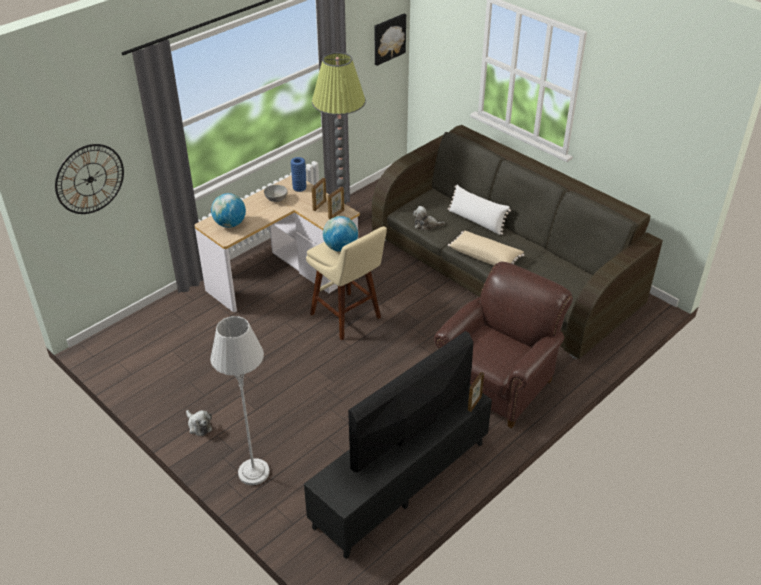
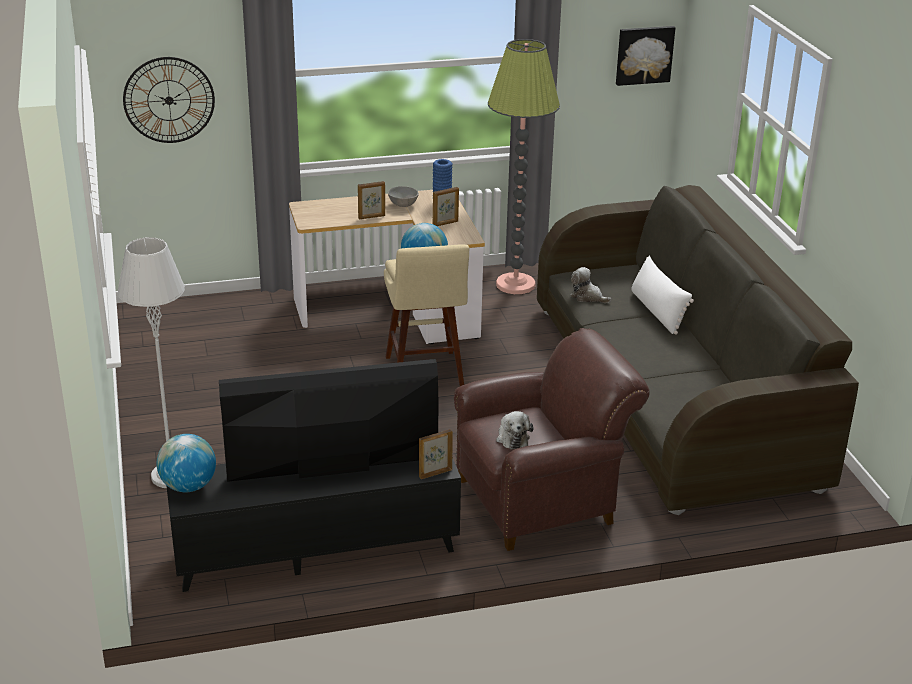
camera: 30 degrees right, 10 degrees down
(199, 426) = (160, 414): plush toy -> plush toy (512, 437)
(230, 224) = (327, 212): globe -> globe (188, 486)
(336, 214) = (455, 237): picture frame -> picture frame (372, 217)
(485, 256) = (628, 349): beige pillow -> none

